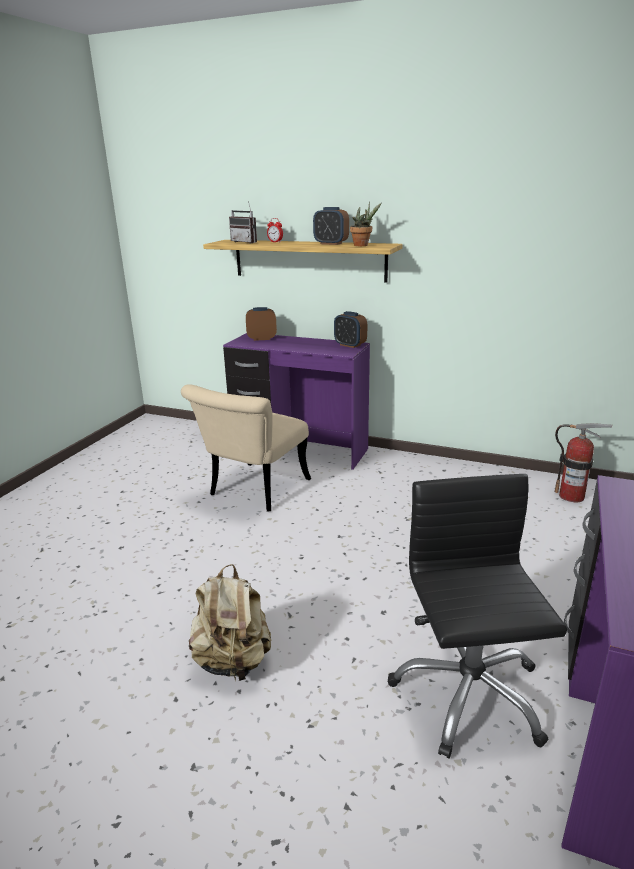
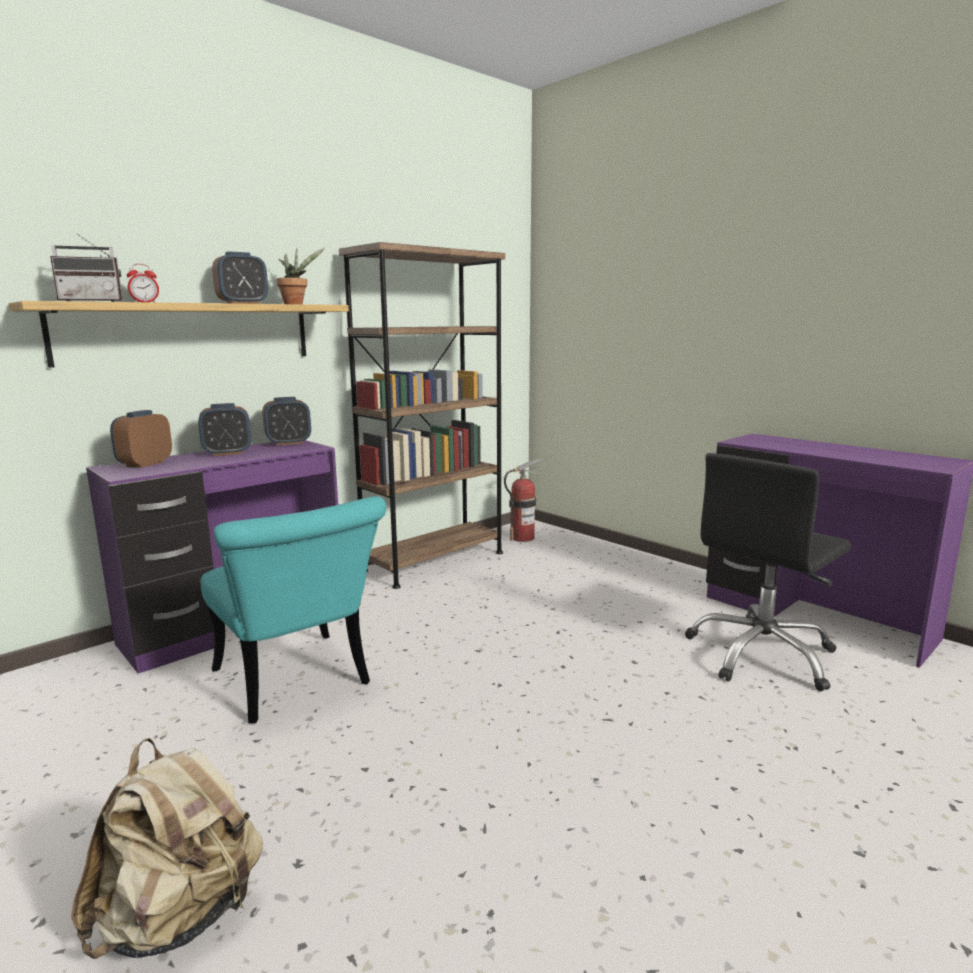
camera: 65 degrees left, 10 degrees down
(233, 661) = (678, 782): beige backpack -> beige backpack (181, 917)
(253, 491) = (298, 684): beige chair -> turquoise chair
(305, 343) = (227, 453): none -> alarm clock
(462, 474) = (434, 561): none -> brown bookcase
(468, 693) = (762, 654): black office chair -> black office chair turned 60 degrees counterclockwise

